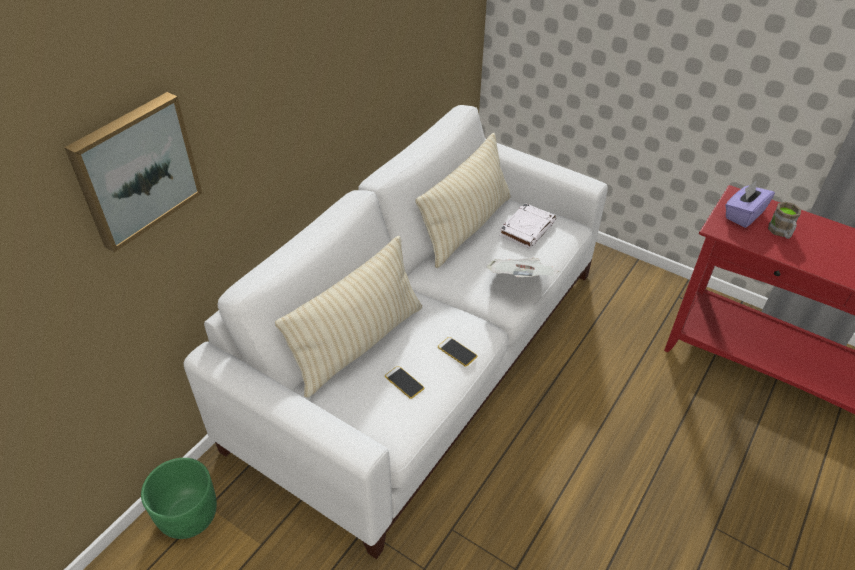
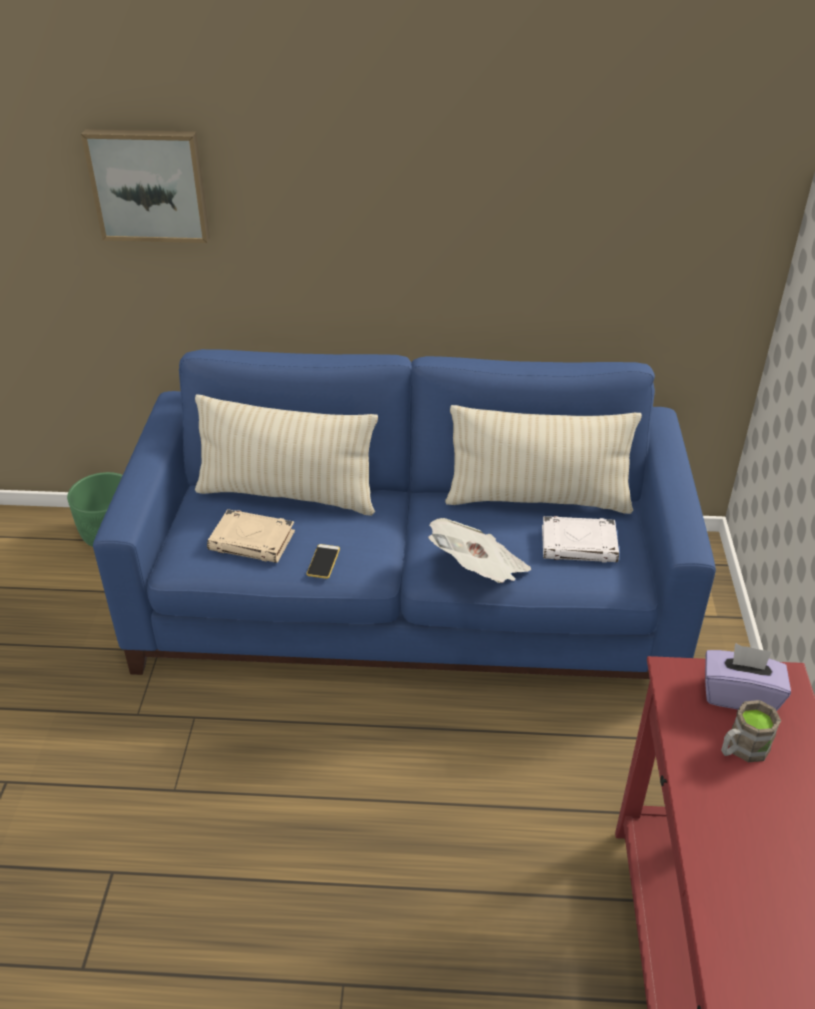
camera: 60 degrees right, 5 degrees down
(404, 382) = (253, 541): phone -> beige book
(426, 354) = (409, 602): white sofa -> blue sofa

